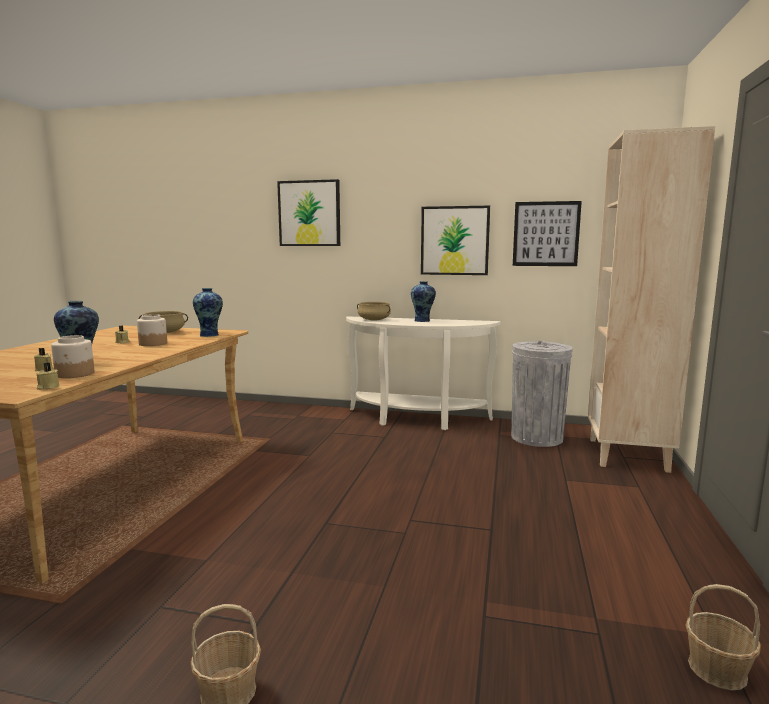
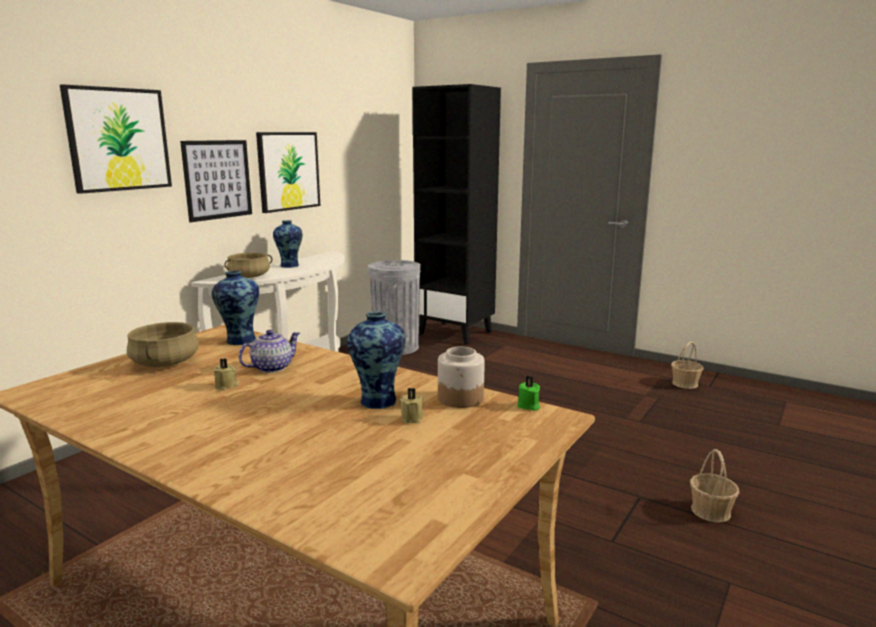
camera: 70 degrees left, 5 degrees up
(48, 387) = (528, 406): beige candle -> green candle
(153, 344) = (271, 368): jar -> teapot
(546, 234) = (352, 160): picture -> picture (217, 179)
(628, 455) = (455, 333): beige bookcase -> black bookcase

